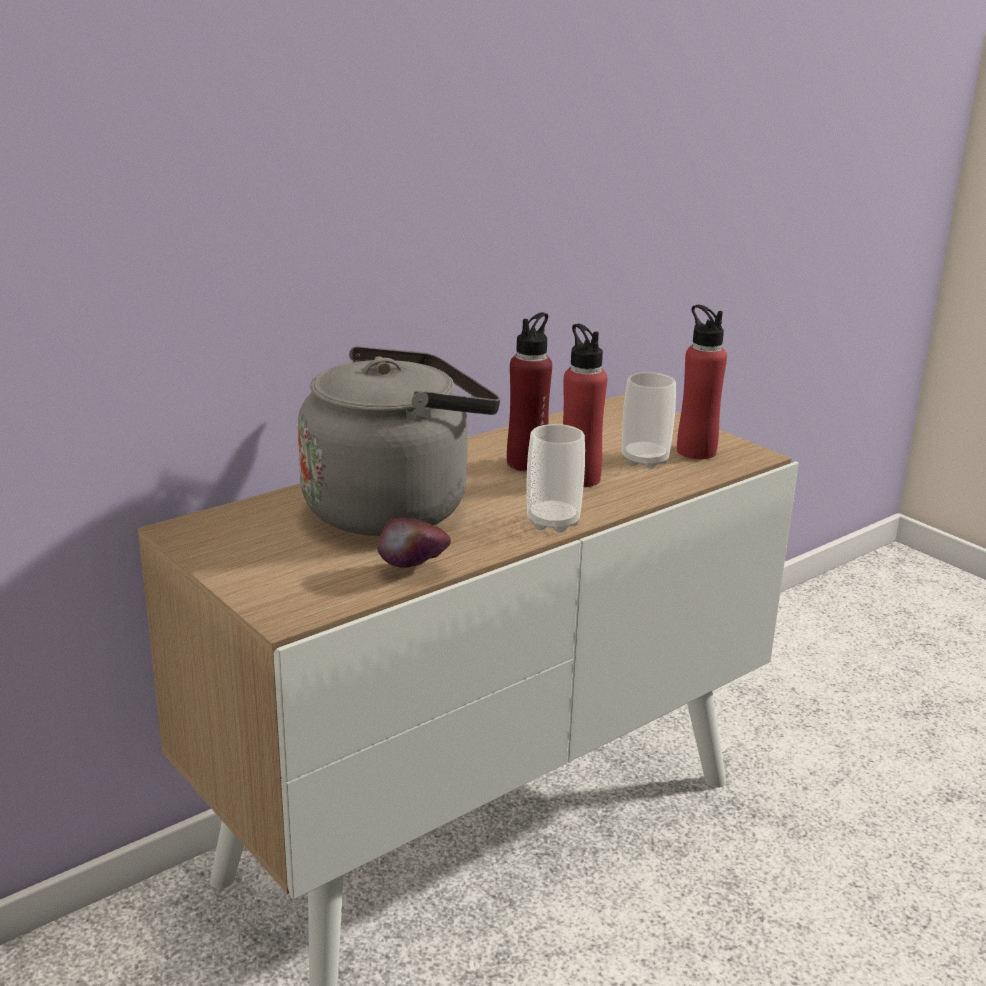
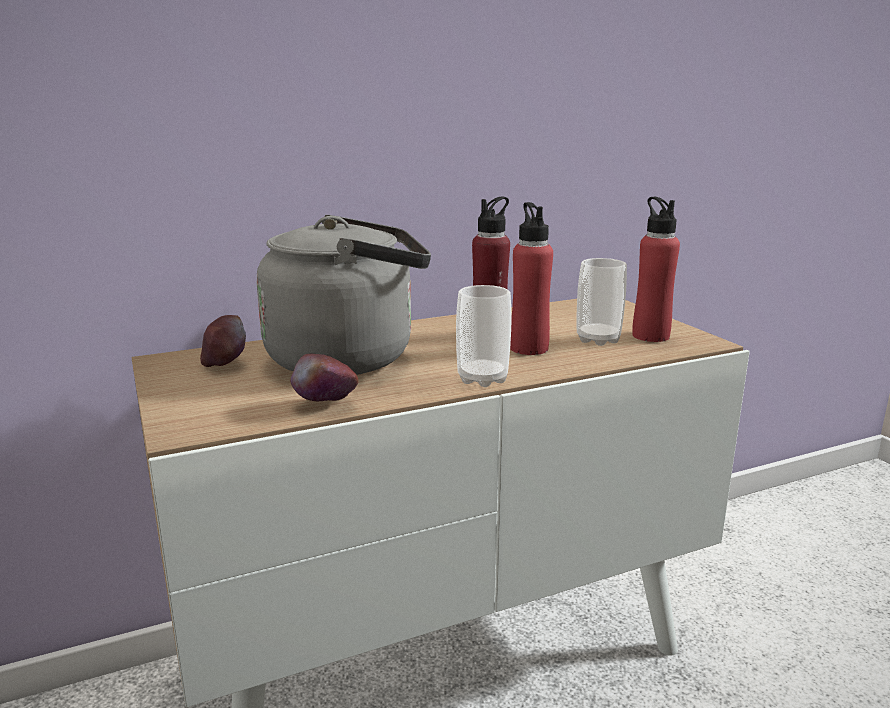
camera: 15 degrees right, 5 degrees down
(259, 528) = (225, 363): none -> apple

